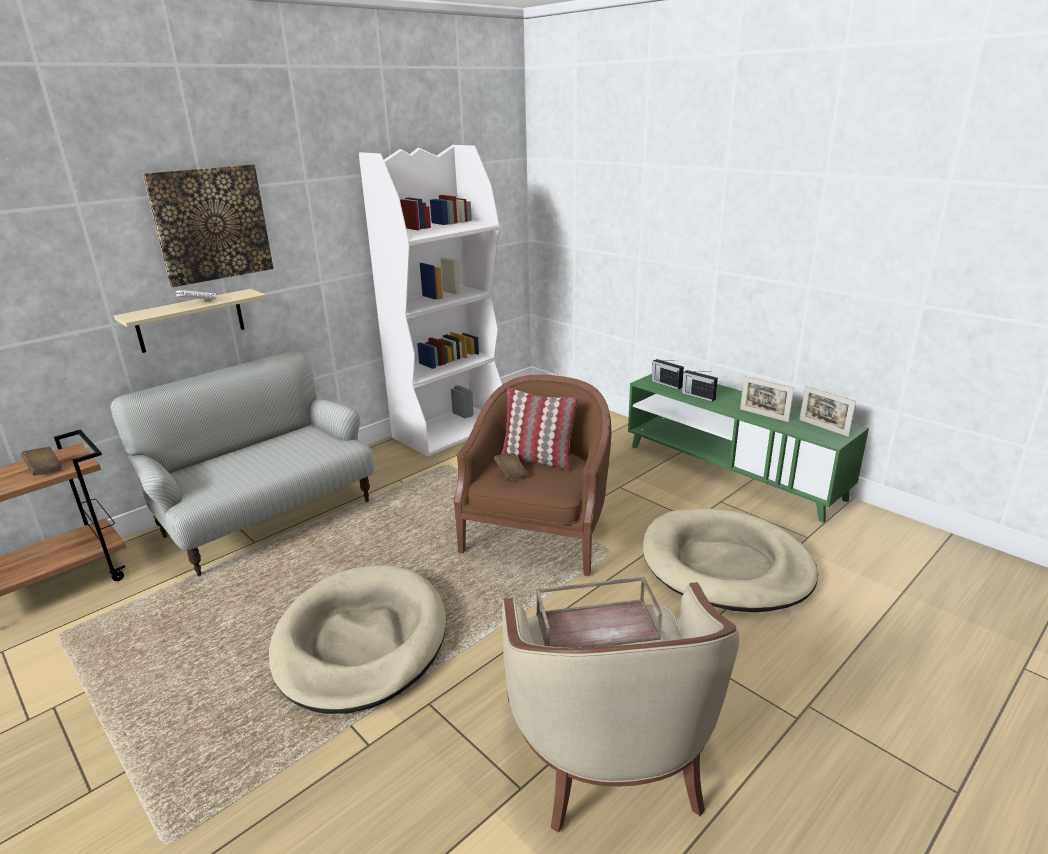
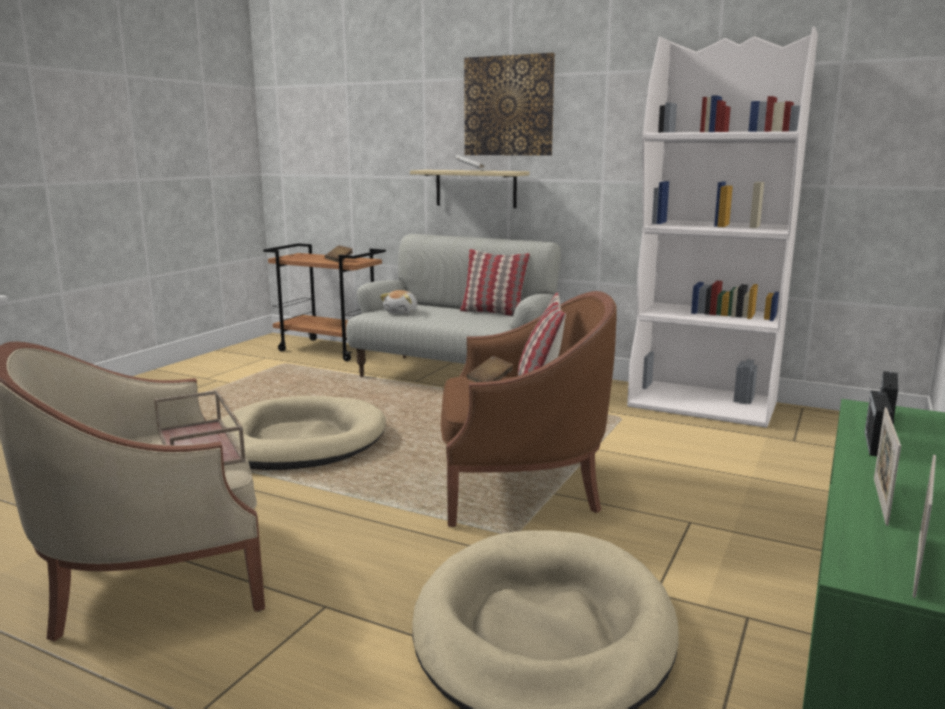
camera: 70 degrees right, 10 degrees down
(214, 483) = (402, 312): none -> plush toy
(280, 438) = (493, 312): none -> pillow

